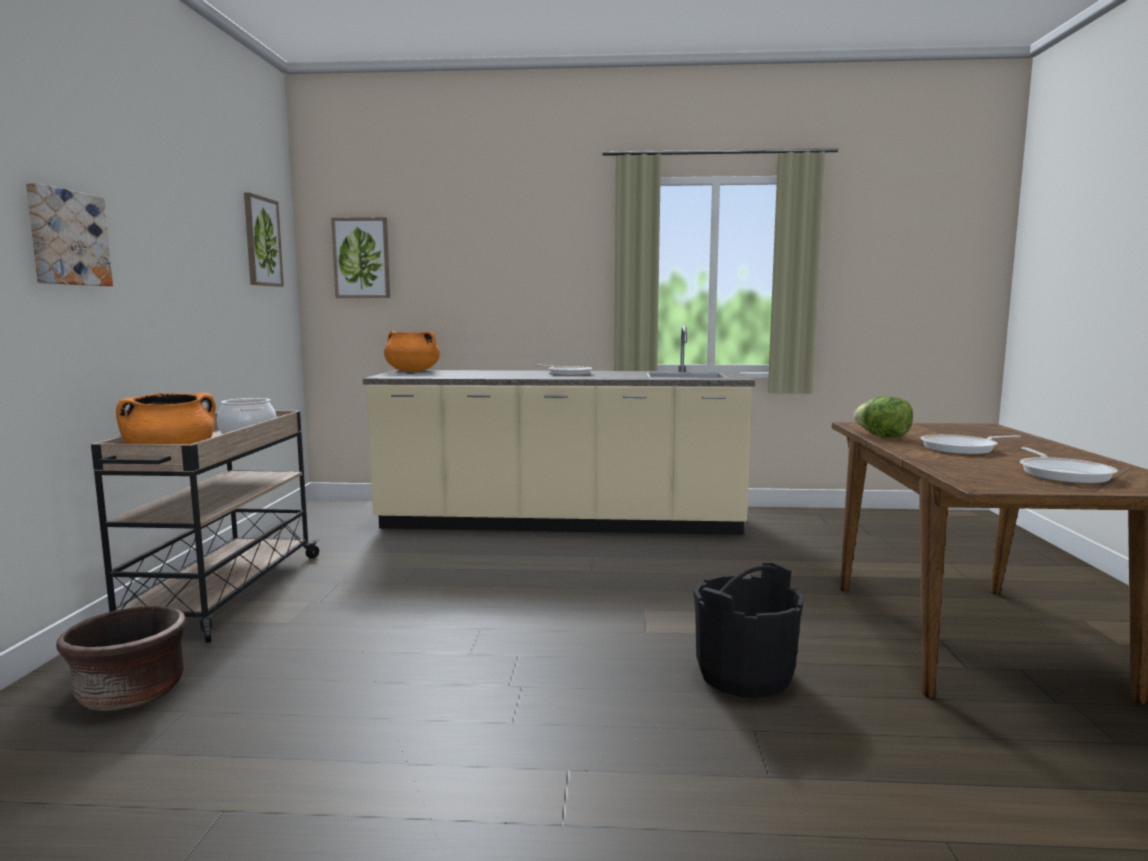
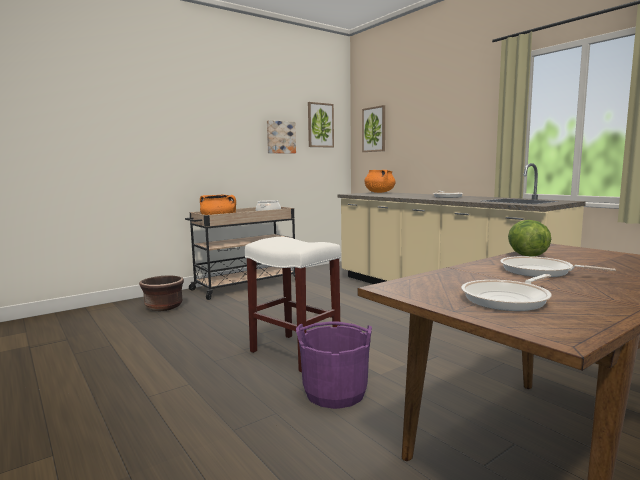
camera: 50 degrees right, 0 degrees up
(67, 238) = (192, 131): picture -> picture (280, 137)
(588, 654) = (296, 352): none -> white stool
(744, 675) = (335, 392): black bucket -> purple bucket

